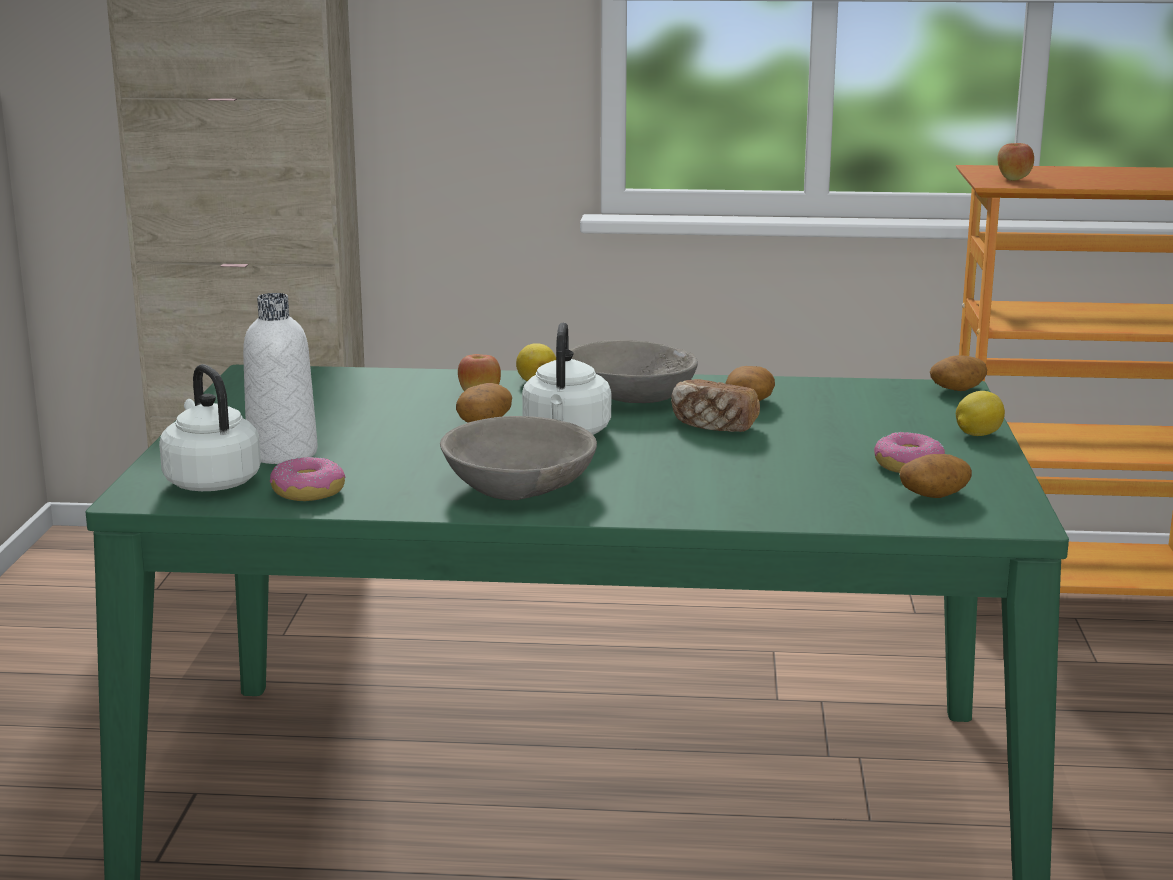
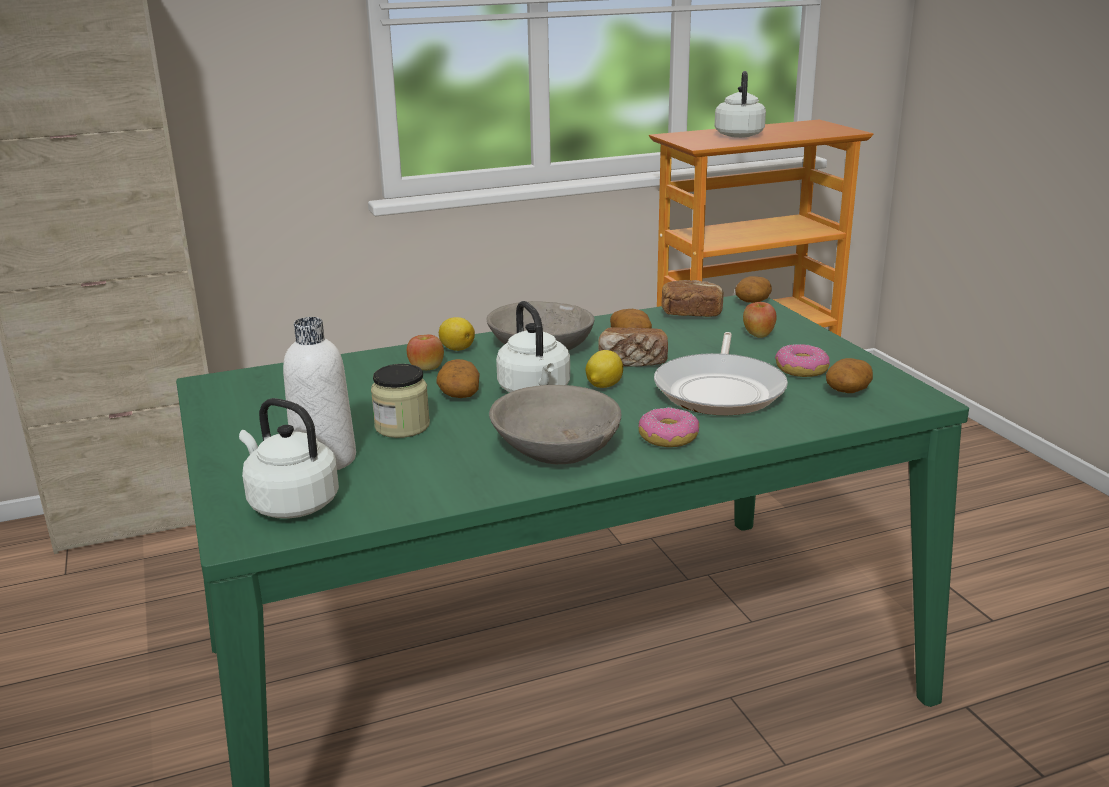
camera: 25 degrees left, 5 degrees up
(307, 492) = (391, 494): donut -> donut (668, 438)
(389, 440) = (402, 426): none -> jar
(777, 468) = (720, 390): none -> frying pan
(858, 390) = (691, 314): none -> bread
(977, 434) = (809, 335): lemon -> lemon (603, 386)
(1013, 179) = (705, 141): apple -> apple (758, 335)
(1077, 176) = (739, 135): none -> white kettle

